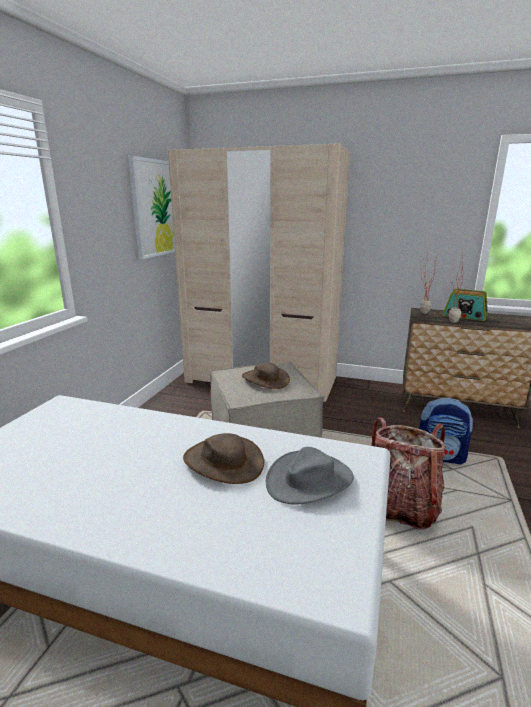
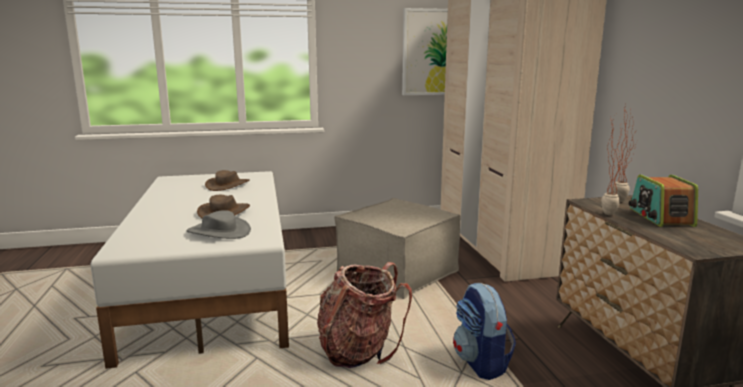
camera: 60 degrees right, 5 degrees down
(265, 379) = (399, 213): brown hat -> brown hat (228, 185)

